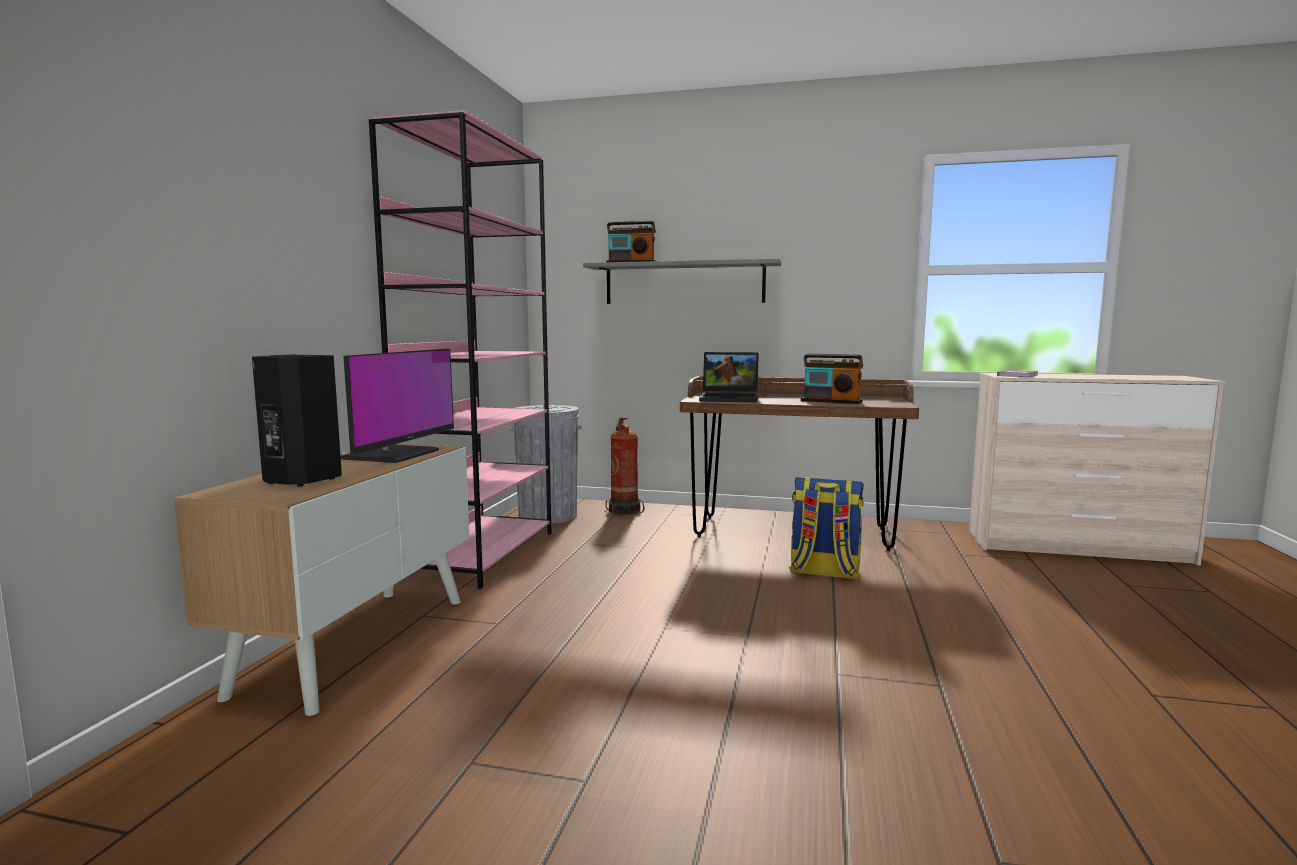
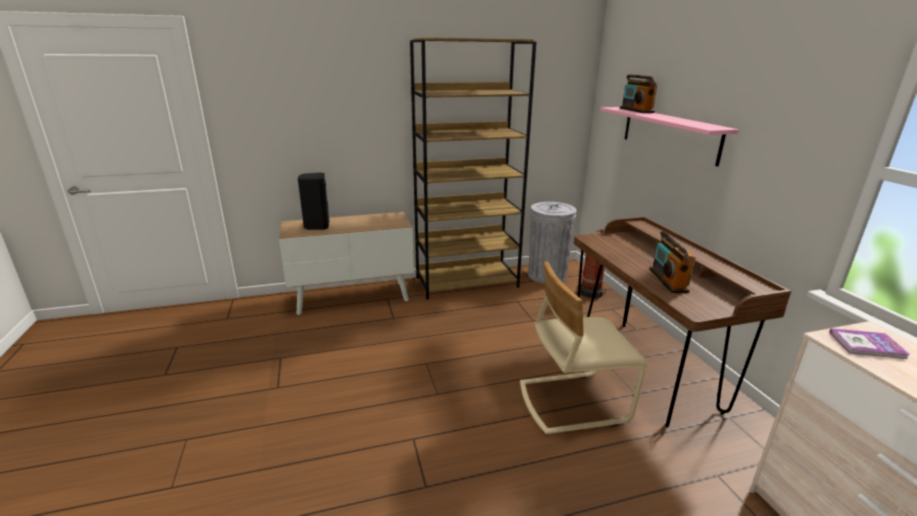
camera: 60 degrees right, 15 degrees up
(393, 455) = (377, 222): monitor -> none
(480, 554) = (467, 282): pink bookcase -> brown bookcase
(684, 283) = (669, 133): grey shelf -> pink shelf
(731, 399) = (616, 246): laptop -> none
(823, 572) = (572, 401): backpack -> beige chair

